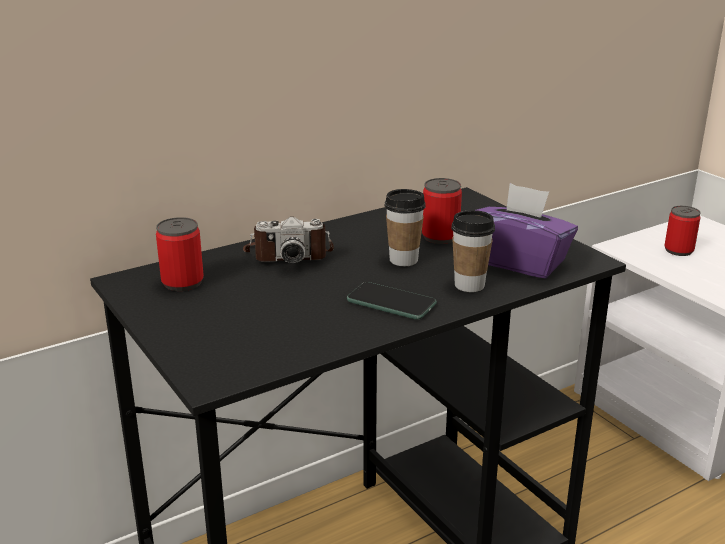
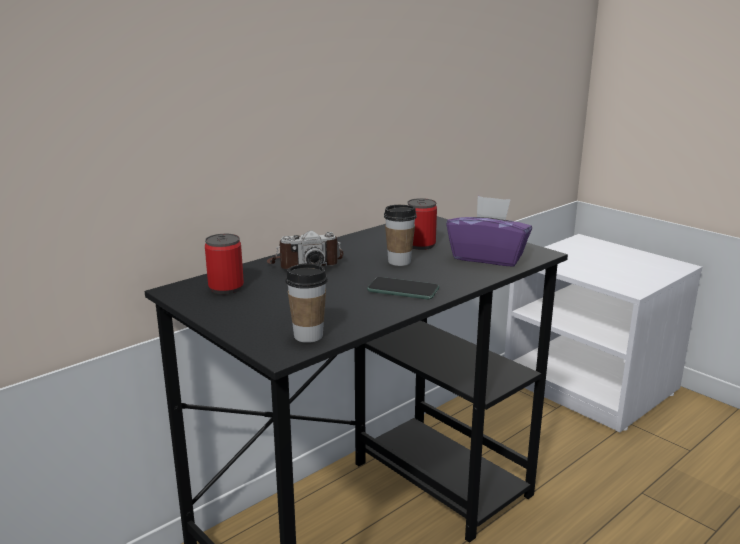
camera: 10 degrees left, 5 degrees down
(469, 285) = (458, 274): cup -> cup (308, 336)
(678, 250) = (576, 258): can -> none

